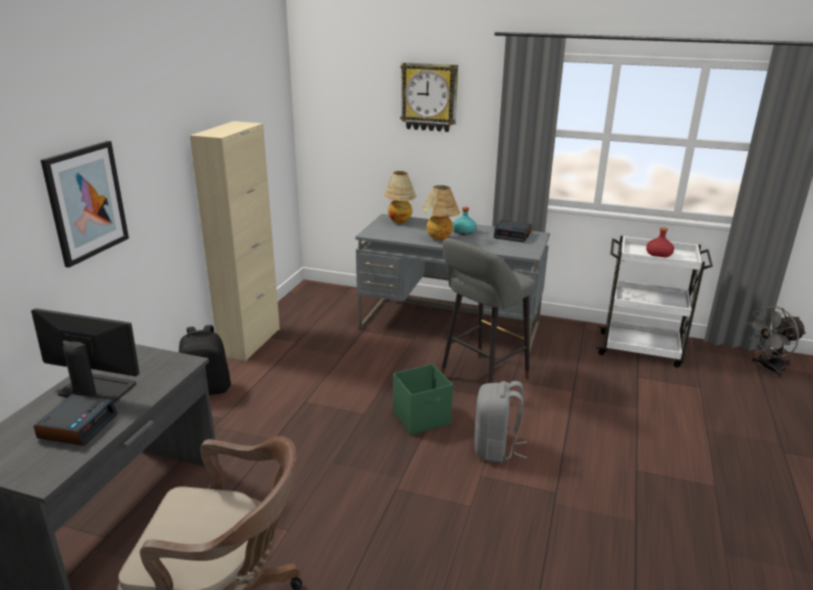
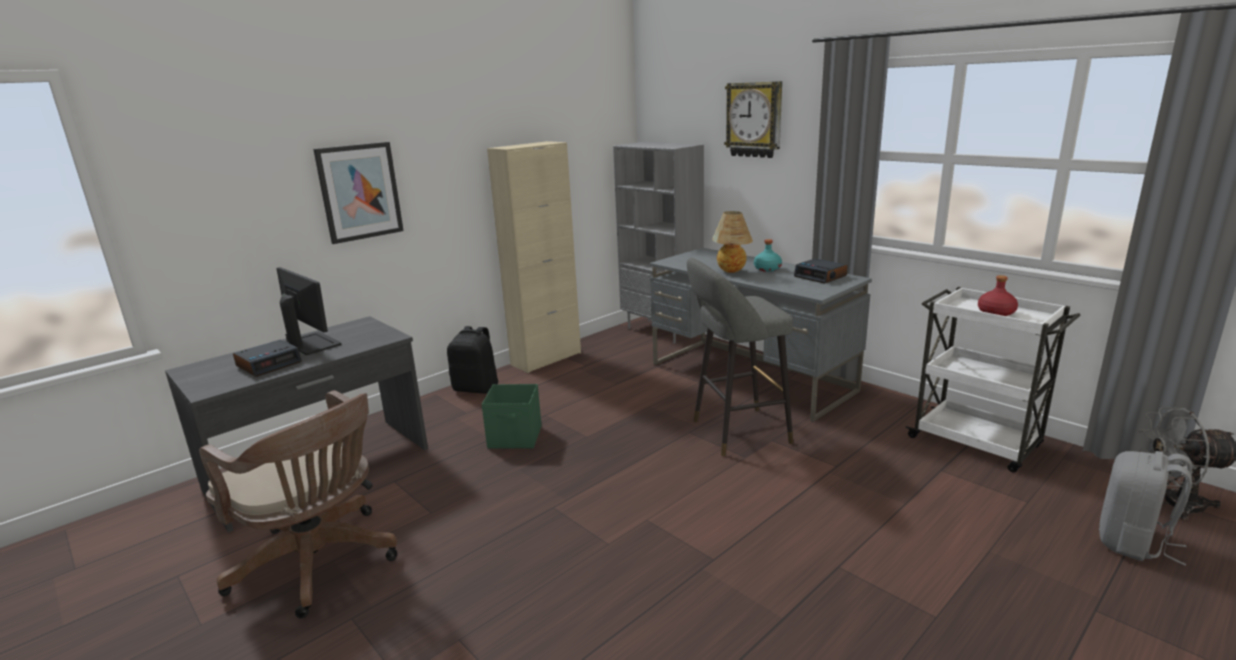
camera: 30 degrees right, 5 degrees down
(336, 293) = (662, 331): none -> grey bookcase
(399, 222) = (710, 255): table lamp -> none
(422, 418) = (639, 453): green storage box -> green storage box (516, 437)
(496, 448) = (688, 499): grey backpack -> grey backpack (1133, 543)

